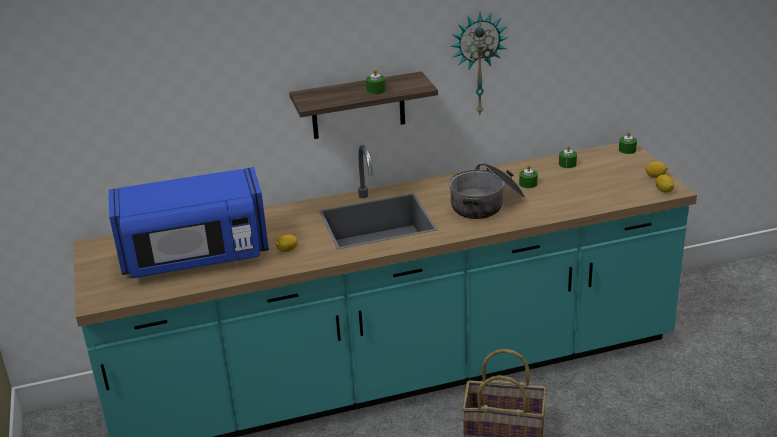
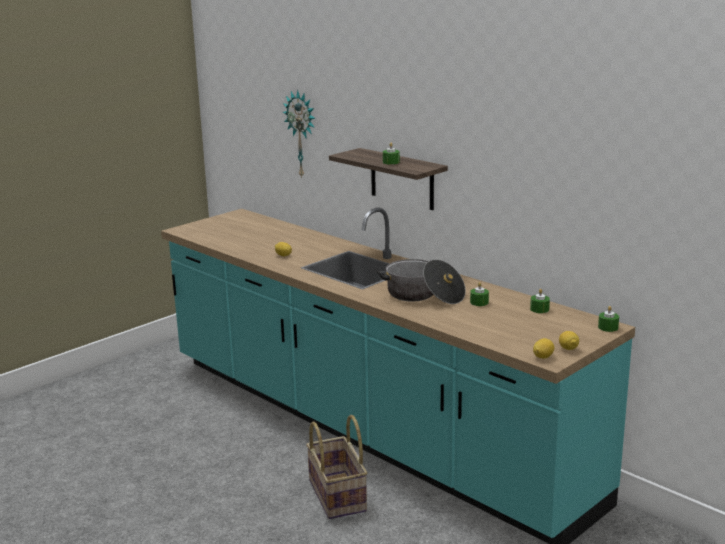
camera: 60 degrees right, 10 degrees down
(195, 257) = (251, 237): blue microwave -> none
(478, 63) = (492, 175): wall clock -> wall clock (302, 134)

